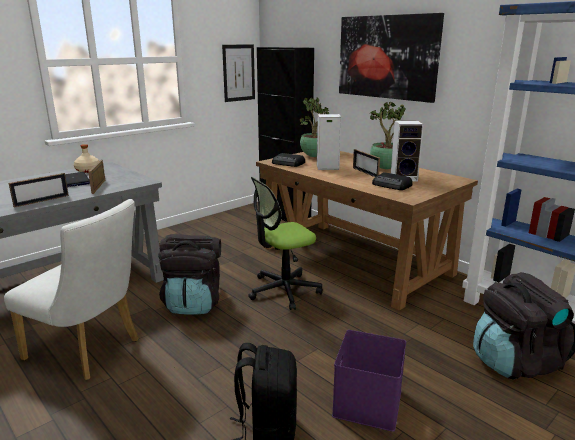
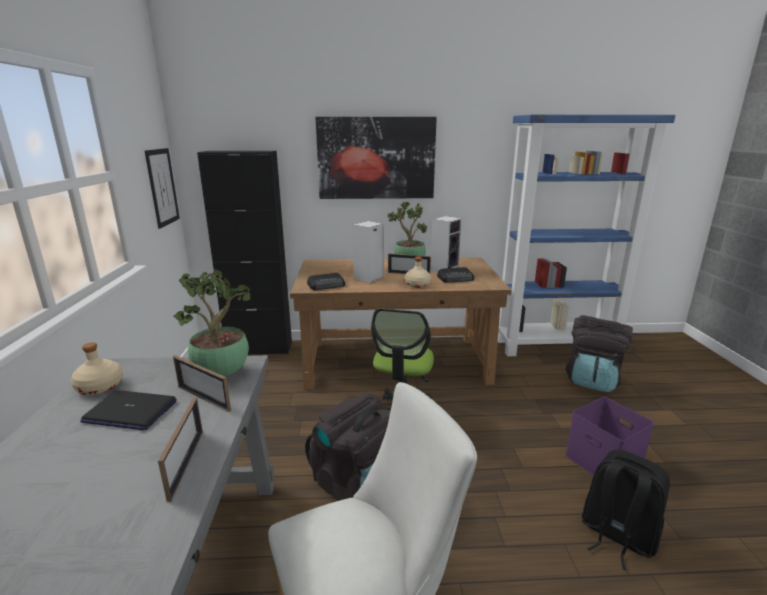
camera: 50 degrees left, 0 degrees up
(315, 156) = (327, 271): potted plant -> potted plant (224, 373)
(347, 180) = (417, 284): none -> beige bottle

